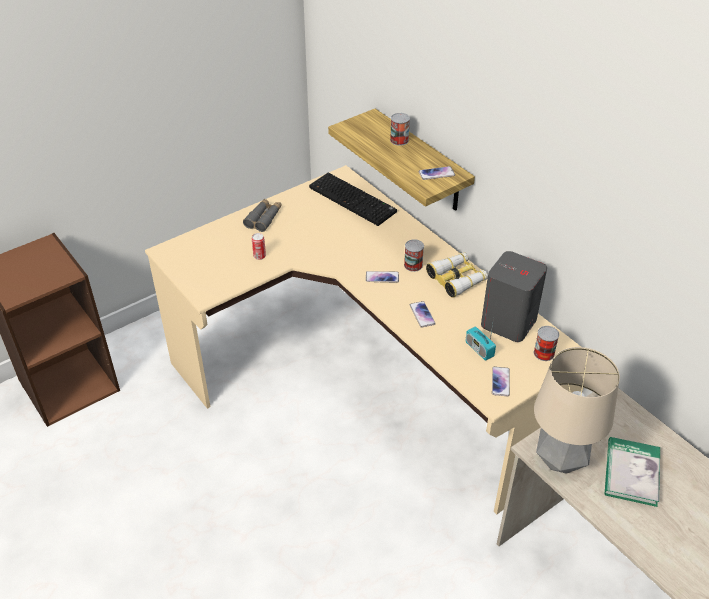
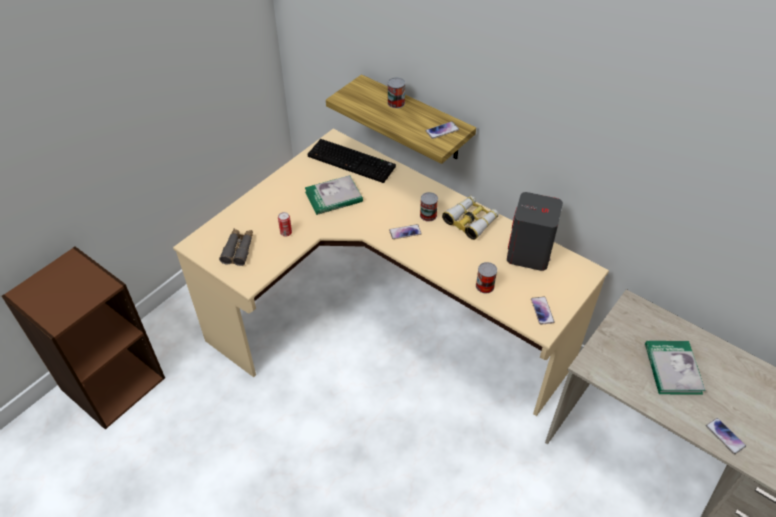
camera: 15 degrees left, 5 degrees up
(264, 218) = (276, 194): grey binoculars -> grey binoculars (238, 250)
(321, 231) = (333, 197): none -> book
(422, 314) = (453, 261): phone -> phone (725, 436)
(479, 349) = (513, 284): radio -> none
(544, 353) = (568, 276): can -> can (485, 286)
(560, 460) = (612, 371): table lamp -> none

